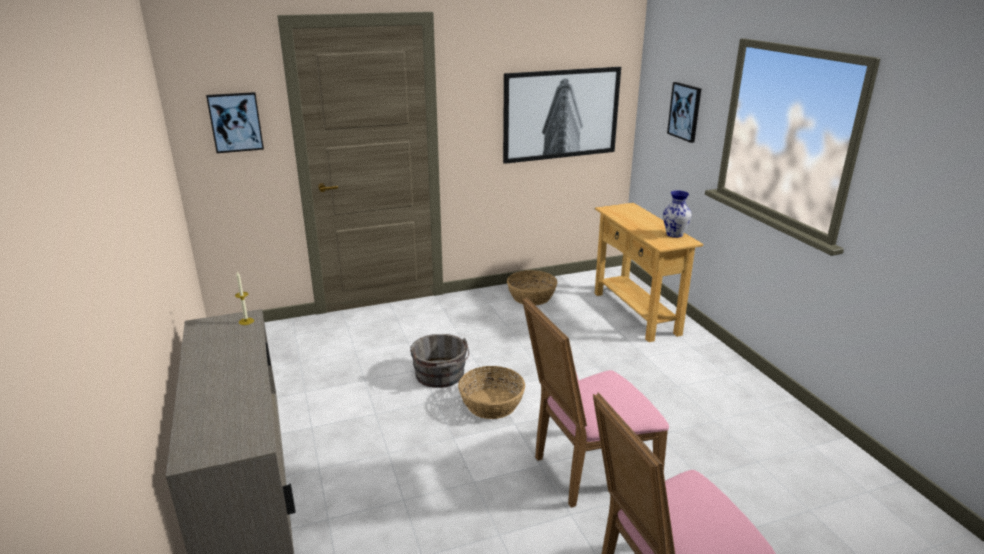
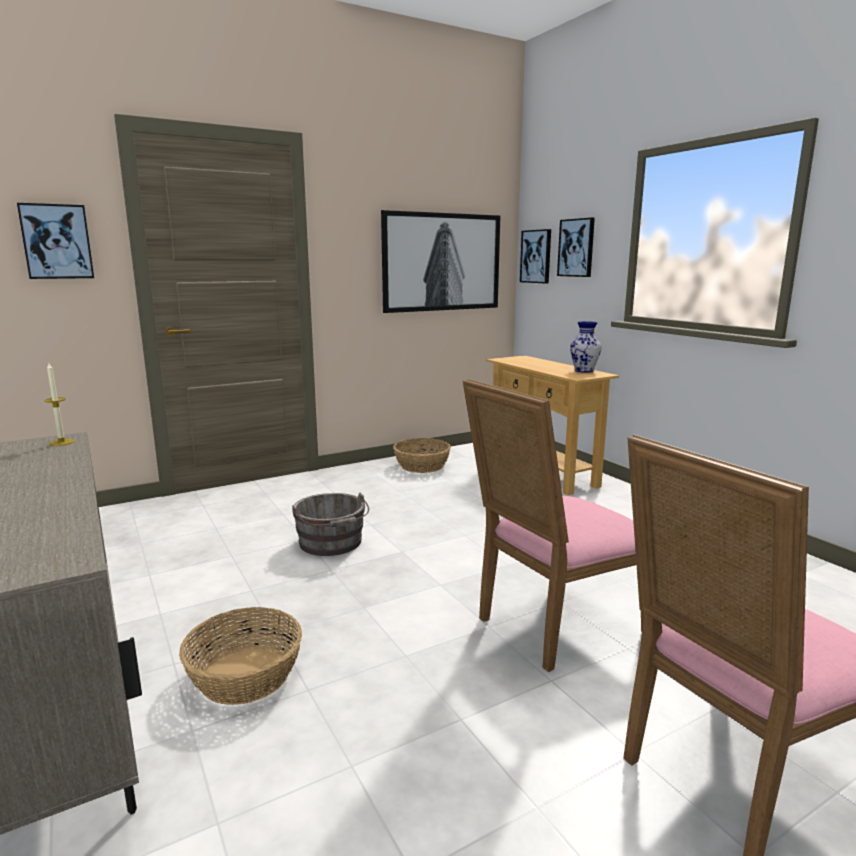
camera: 10 degrees left, 10 degrees down
(491, 403) = (404, 566): basket -> basket (245, 674)
(652, 108) = (536, 256): none -> picture

